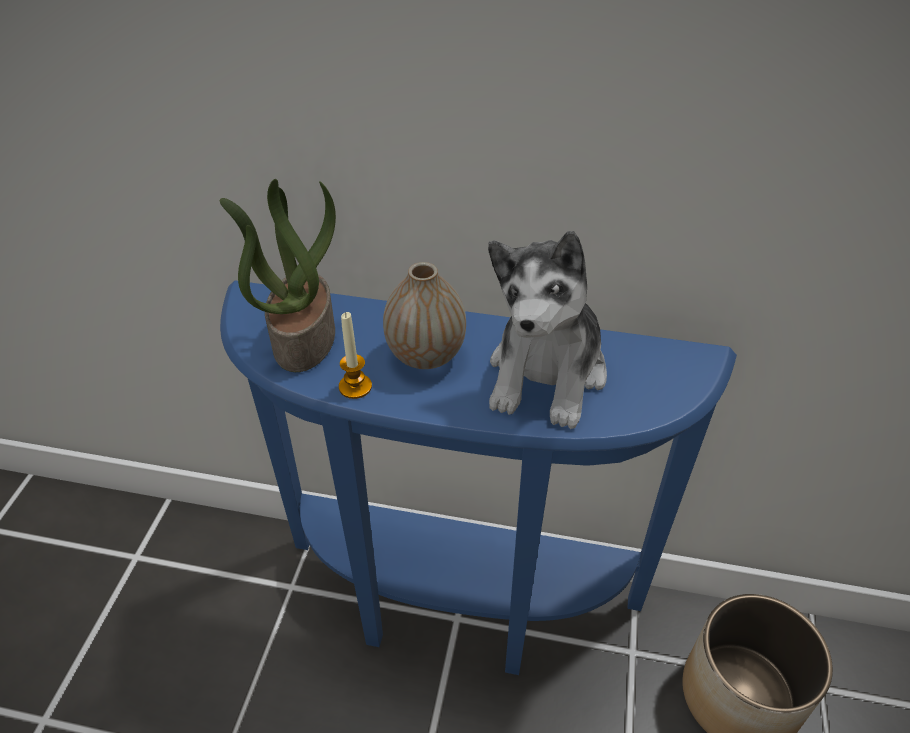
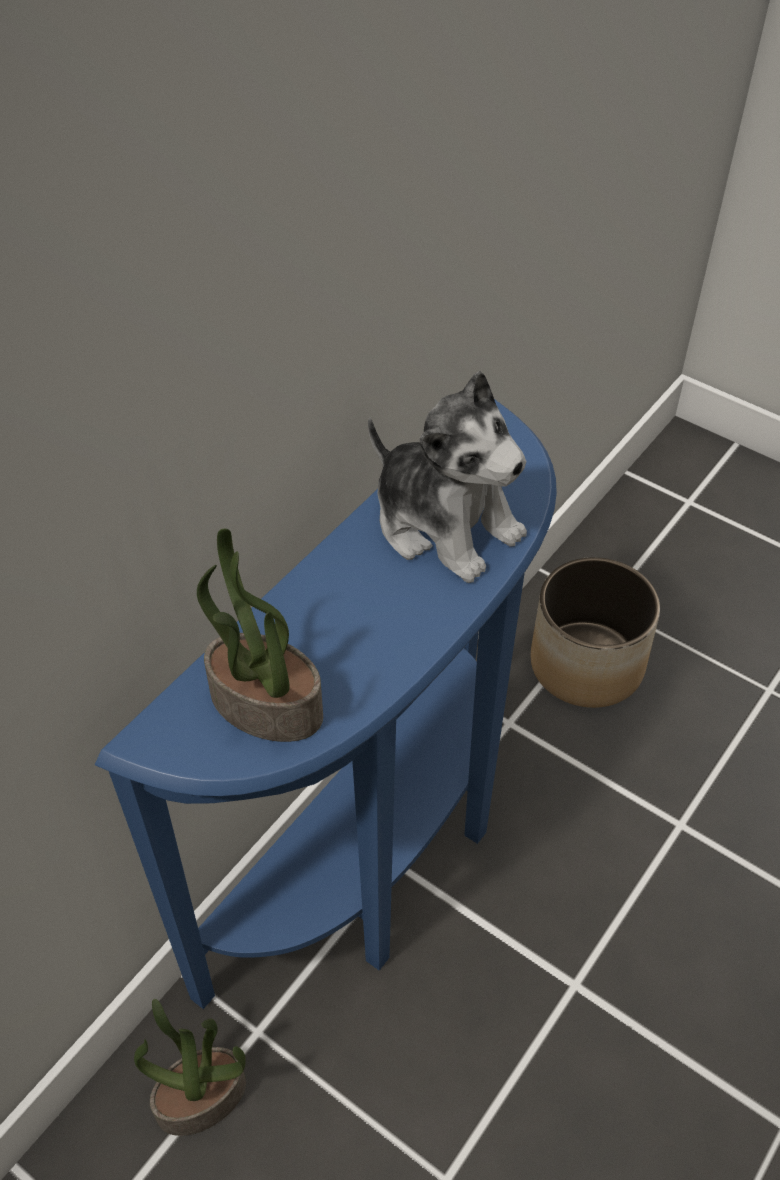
camera: 65 degrees left, 5 degrees up
(237, 574) = (202, 1096): none -> potted plant
(355, 387) = (374, 680): candle -> none
(425, 355) = (361, 606): vase -> none

